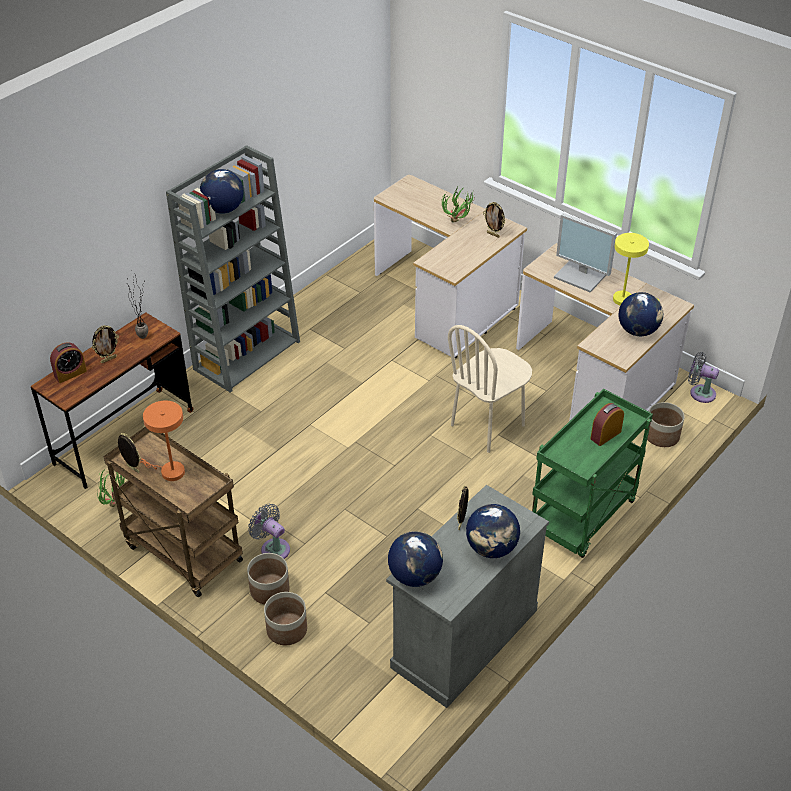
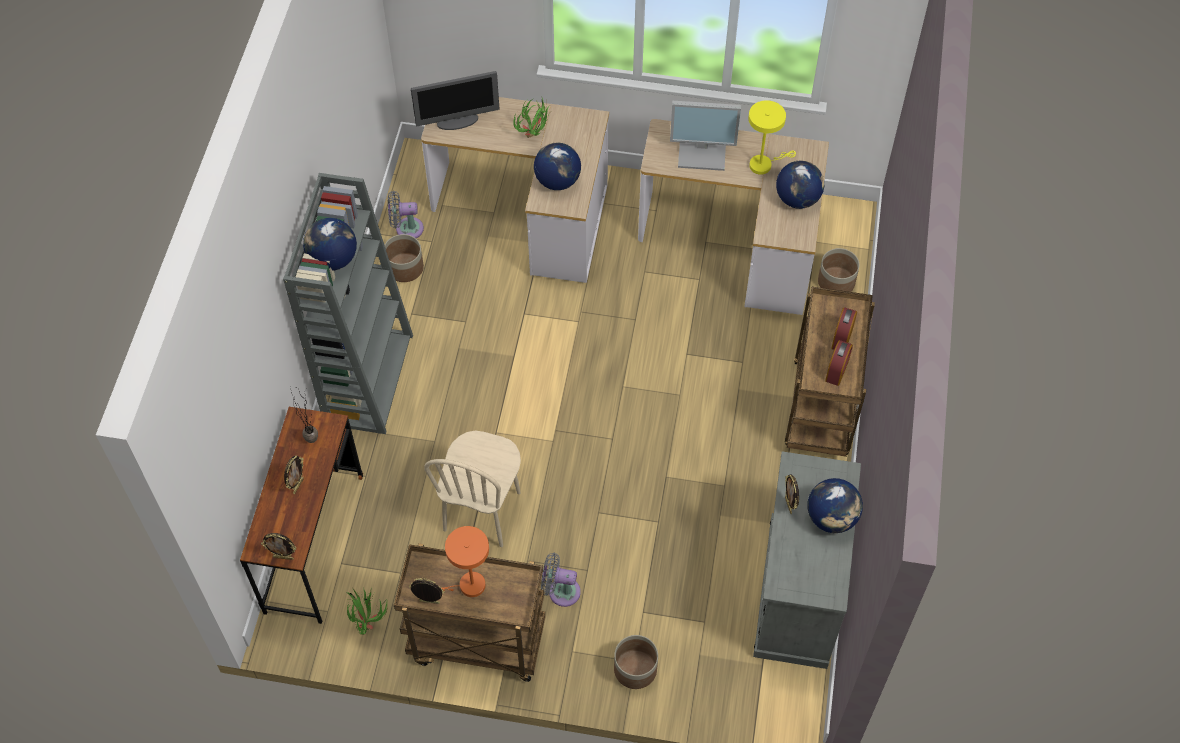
camera: 30 degrees left, 15 degrees up
(70, 374) = (271, 523): alarm clock -> alarm clock (837, 370)
(270, 589) = (590, 636): planter -> planter (405, 267)
(408, 196) = (458, 121): none -> monitor
(415, 576) = (785, 582): globe -> globe (557, 181)
(488, 425) = (670, 348): beige chair -> beige chair (482, 511)
(493, 234) = (581, 136): picture frame -> picture frame (283, 557)
(583, 518) = (821, 410): green cart -> brown cart
(700, 393) = (841, 214): grey fan -> grey fan (406, 229)

